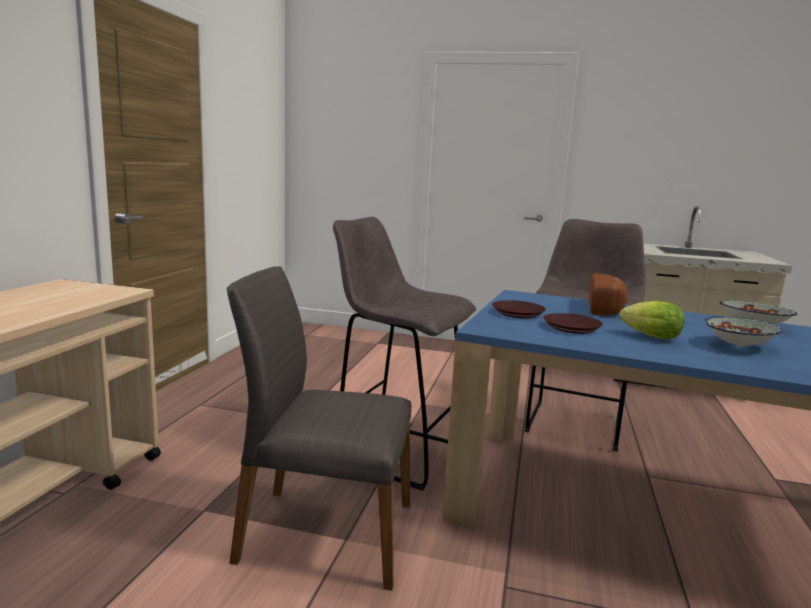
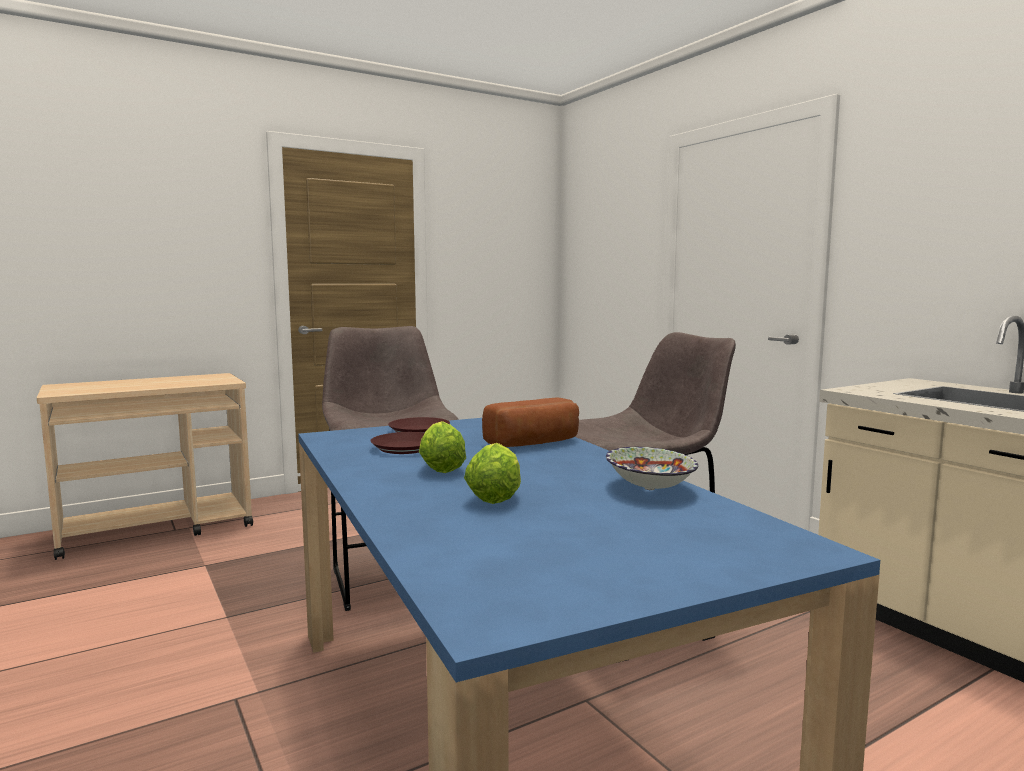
camera: 45 degrees right, 5 degrees down
(324, 532) = (226, 606): grey chair -> none
(740, 346) = (496, 496): bowl -> lettuce

